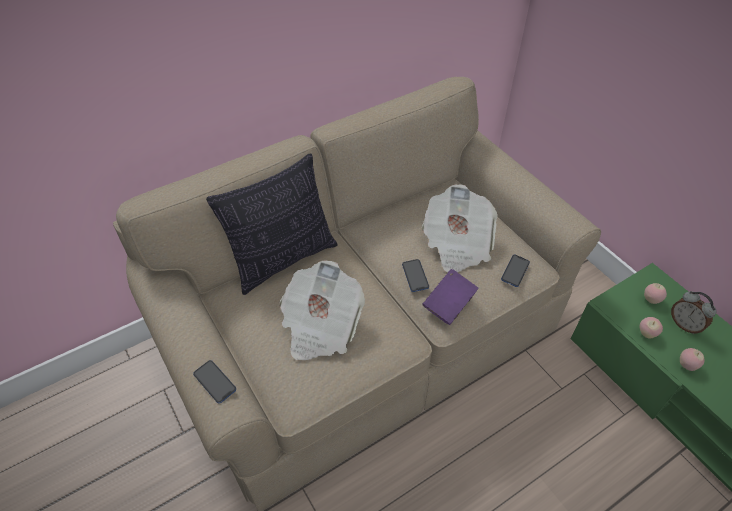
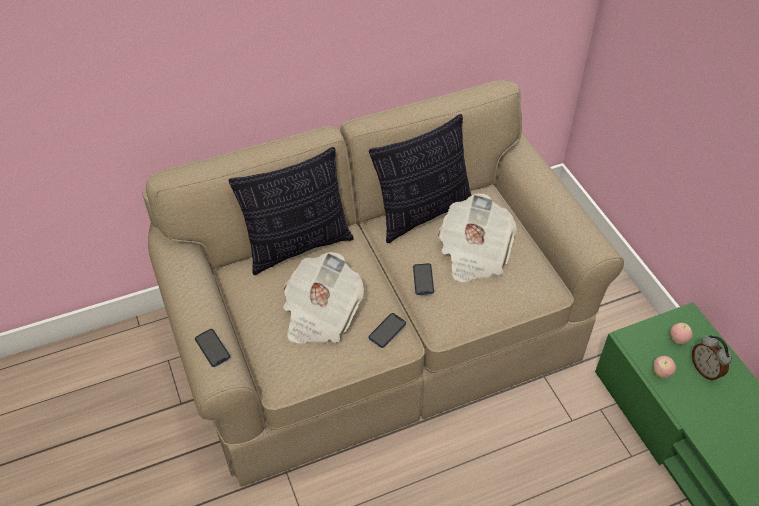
camera: 10 degrees right, 0 degrees up
(399, 212) = (423, 214): none -> pillow
(449, 304) = (450, 312): purple book -> none
(515, 271) = (526, 289): phone -> phone (387, 331)
(686, 365) = (693, 410): apple -> none

